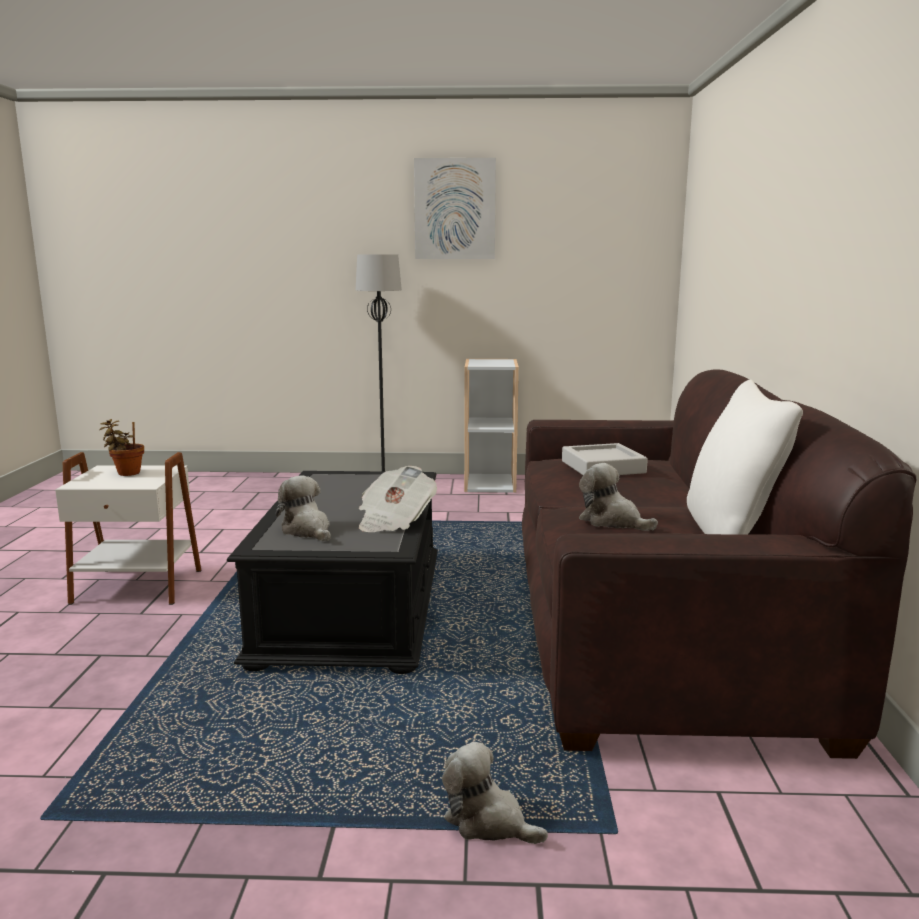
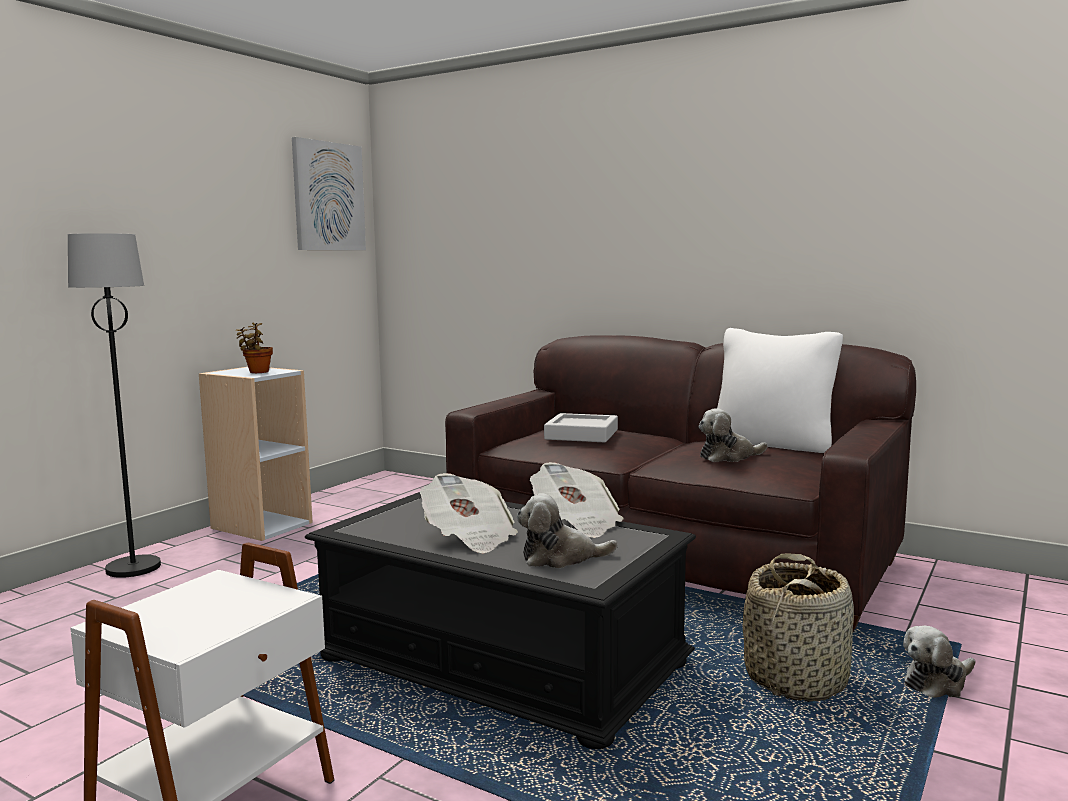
camera: 60 degrees left, 5 degrees down
(126, 473) = (183, 607): potted plant -> potted plant (257, 372)
(329, 502) = (469, 537): none -> newspaper
(424, 732) = (796, 679): none -> basket
(455, 209) = (164, 177): picture -> picture (328, 196)

